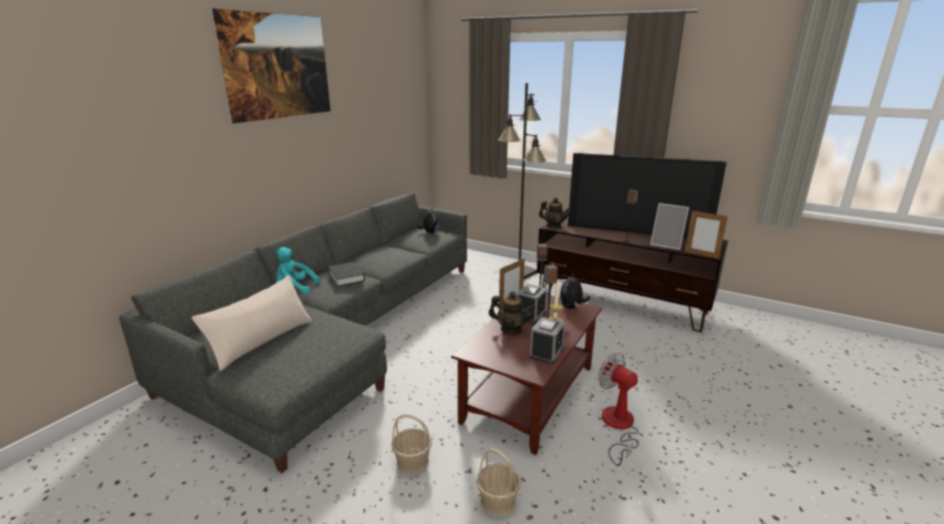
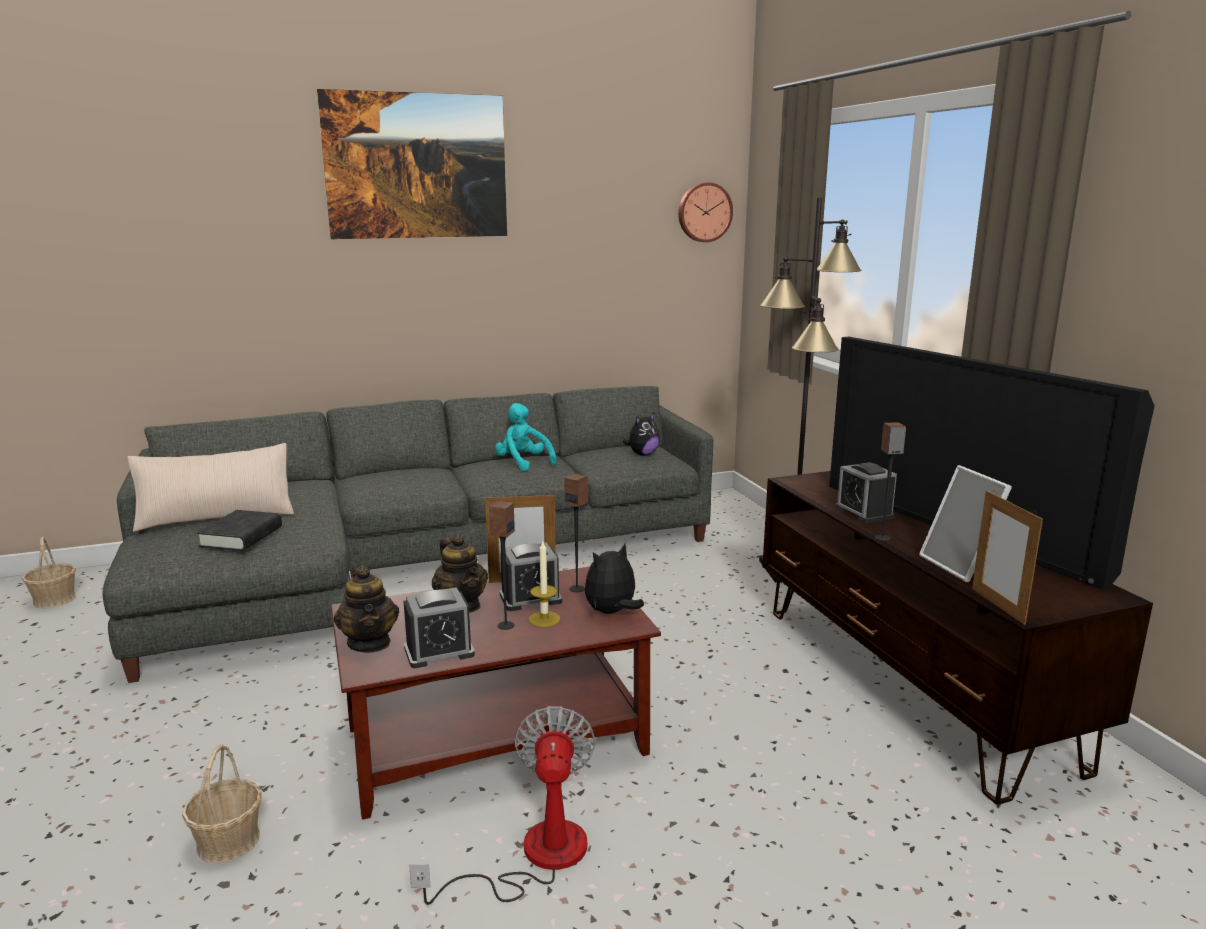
camera: 40 degrees right, 5 degrees down
(295, 288) = (354, 476): turquoise plush toy -> turquoise plush toy (523, 463)
(346, 277) = (426, 480): black book -> black book (241, 537)
(412, 461) = (235, 741): basket -> basket (55, 599)
(414, 89) = (704, 212): none -> wall clock
(553, 226) = (799, 482): teapot -> teapot (370, 643)
(600, 233) = (864, 512): none -> alarm clock

